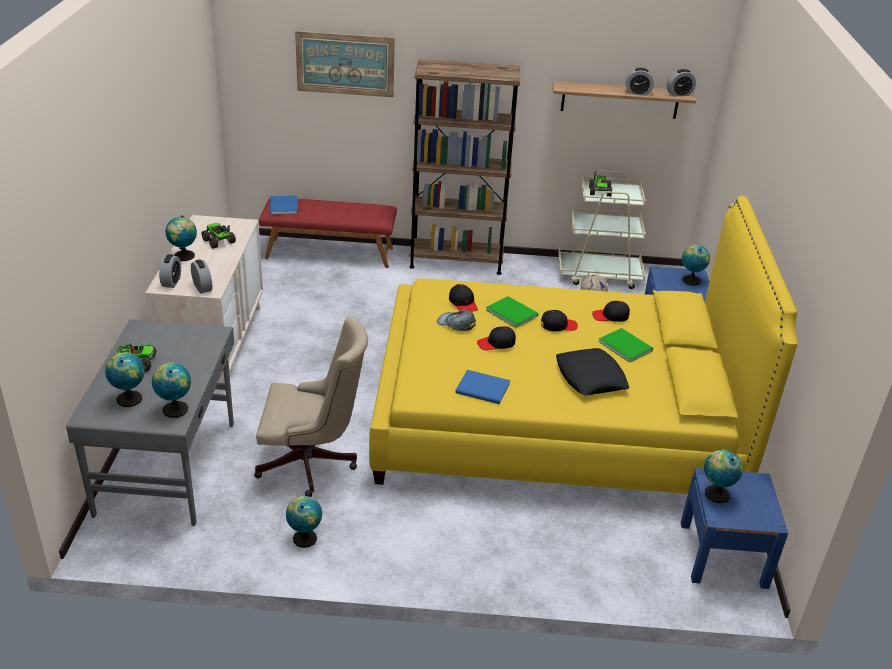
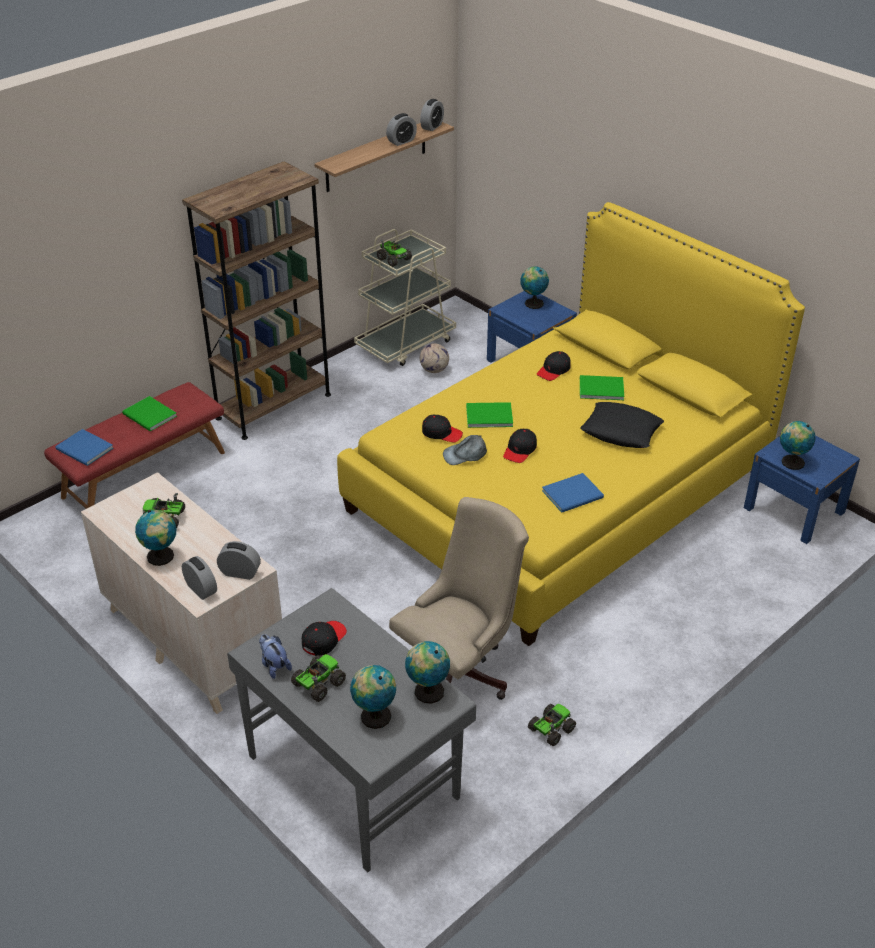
camera: 45 degrees left, 5 degrees up
(136, 340) = (274, 665): none -> plush toy
(305, 537) = (550, 729): globe -> toy truck
(341, 210) = (149, 416): none -> green book
(345, 64) = (100, 242): picture -> none
(558, 325) = (535, 404): black cap -> black cap (323, 639)

